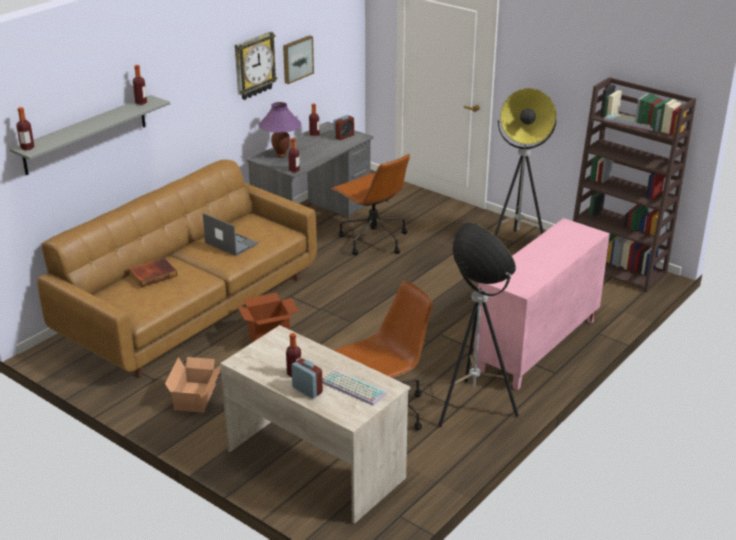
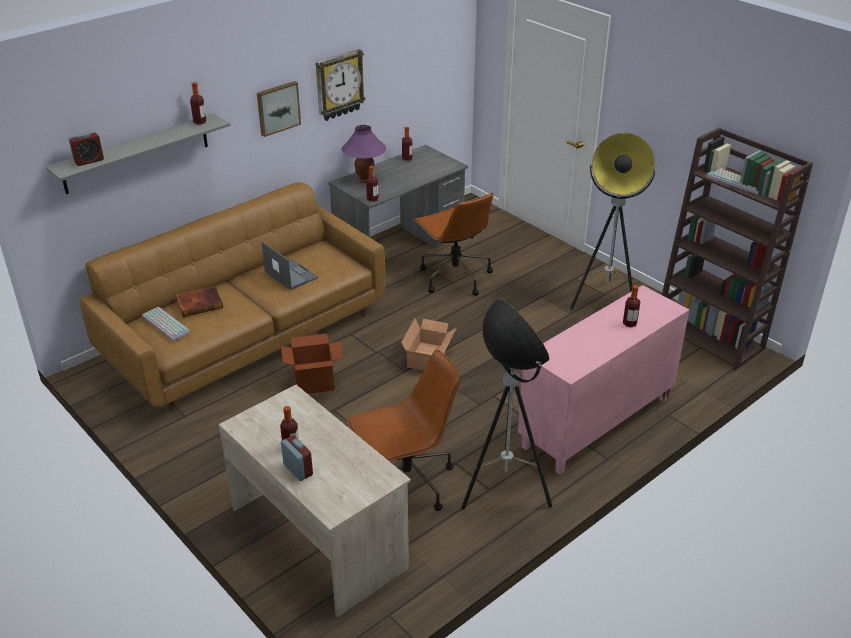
camera: 10 degrees right, 5 degrees up
(27, 148) = (63, 167): bottle -> bottle (629, 323)
(197, 396) = (221, 441): cardboard box -> cardboard box (429, 356)
(297, 59) = (391, 78): picture -> picture (277, 108)
(343, 136) = (436, 164): alarm clock -> alarm clock (89, 161)
(351, 388) = (346, 473): keyboard -> keyboard (164, 324)

